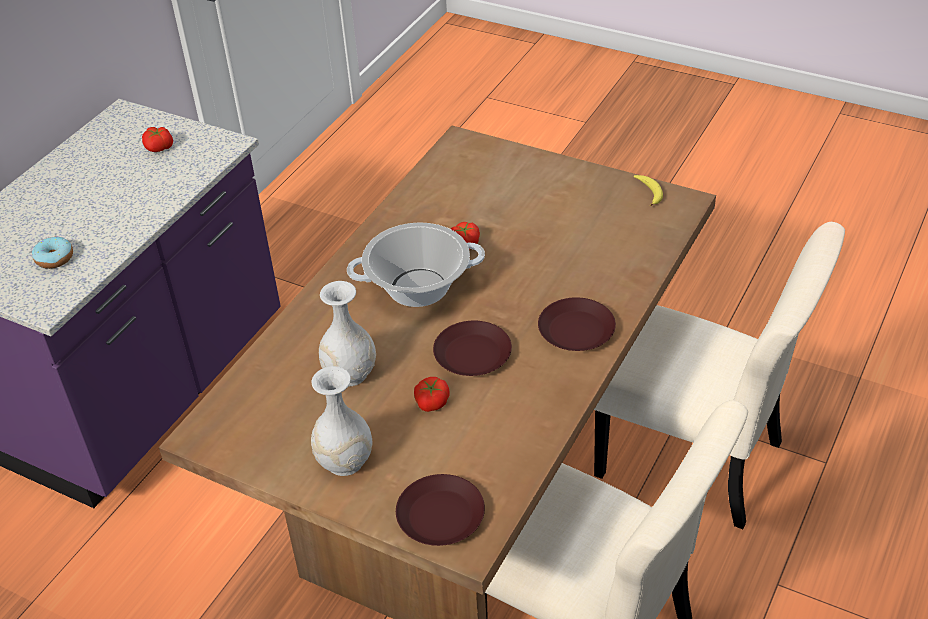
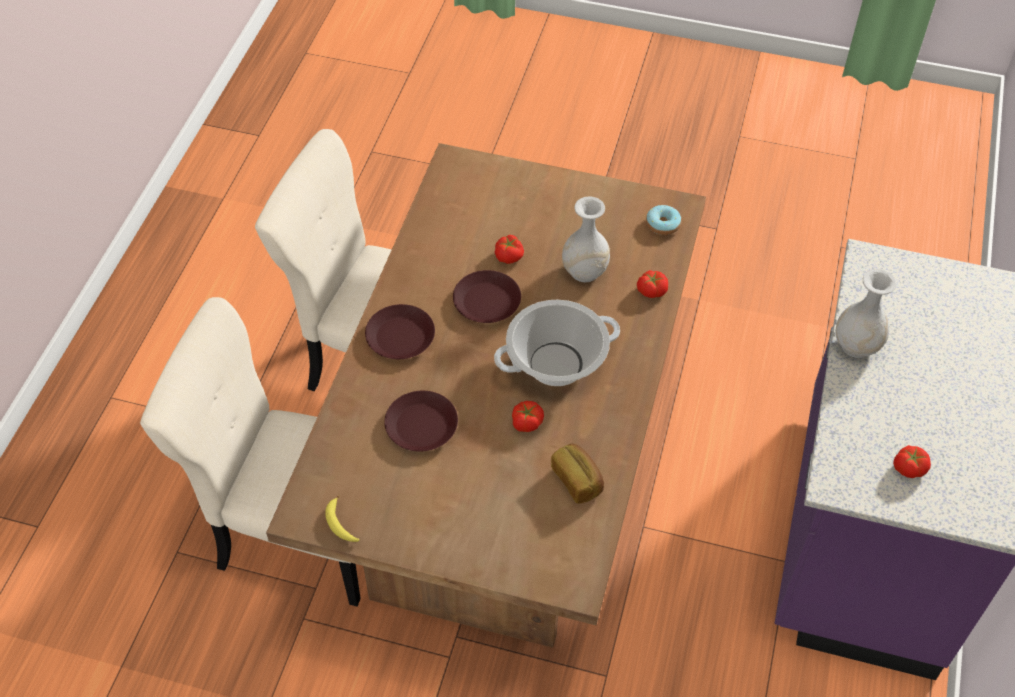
camera: 165 degrees right, 10 degrees up
(54, 258) = (902, 307): donut -> donut (662, 225)
(286, 345) = (651, 290): none -> tomato
(344, 461) = (560, 203): white vase -> white vase (857, 345)
(433, 200) = (578, 480): none -> bread
(440, 515) = (477, 177): brown plate -> brown plate (422, 426)

